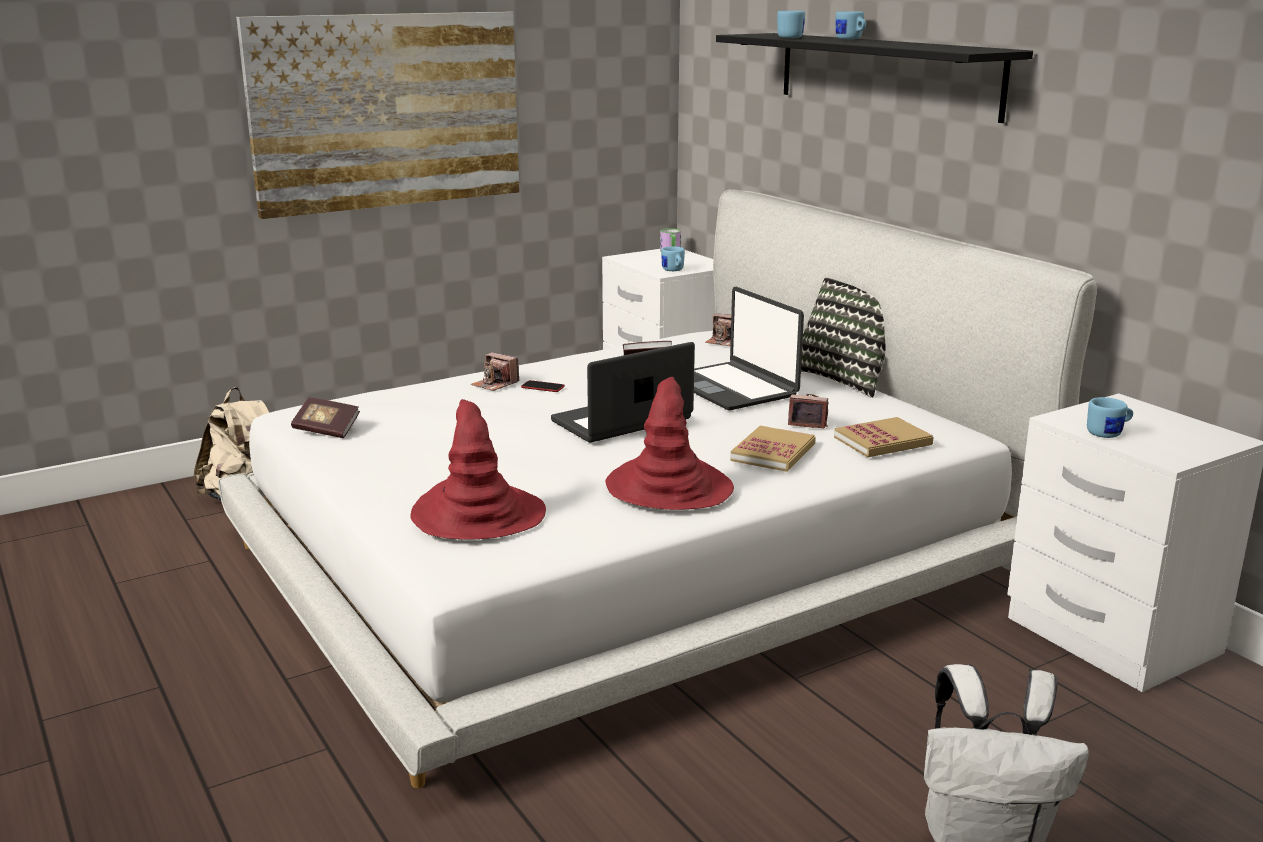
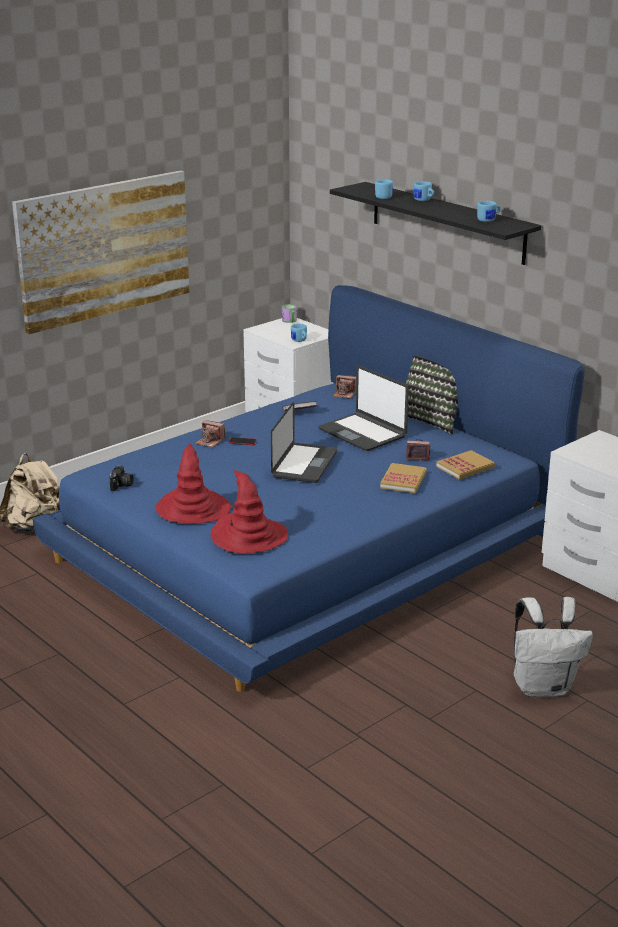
camera: 10 degrees left, 5 degrees up
(326, 430) = (122, 485): book -> camera
(622, 420) = (304, 464): laptop -> laptop turned 150 degrees clockwise
(630, 555) = (308, 546): white bed -> blue bed
(669, 487) = (350, 509): red hat -> red hat (193, 508)
(1109, 433) = (595, 460): blue mug -> blue mug (489, 220)

